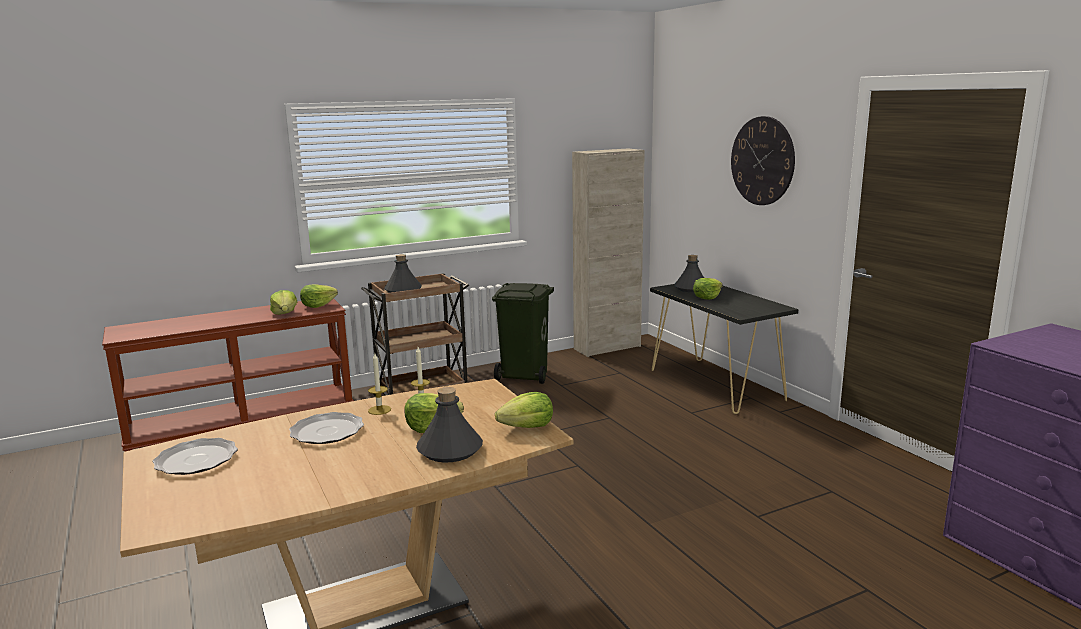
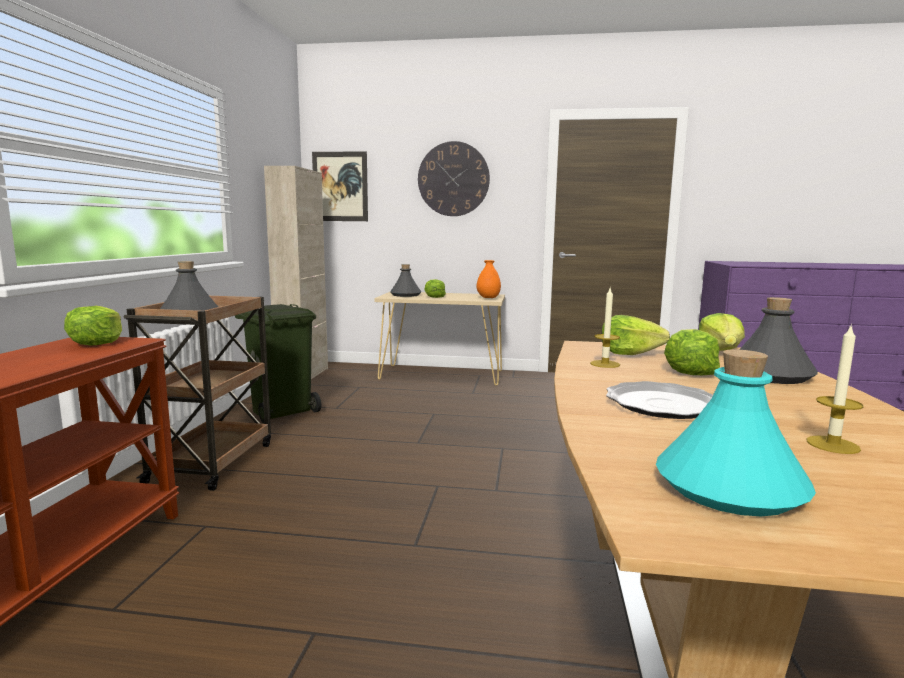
camera: 55 degrees left, 5 degrees down
(197, 459) = (728, 488): plate -> turquoise bottle
(285, 314) = (73, 357): lettuce -> lettuce (629, 353)
(379, 410) = (608, 378): candle -> candle (832, 445)
(675, 160) = (340, 186): none -> picture
(716, 385) = (442, 375): black console table -> beige console table
(749, 311) = (488, 298): none -> orange vase

